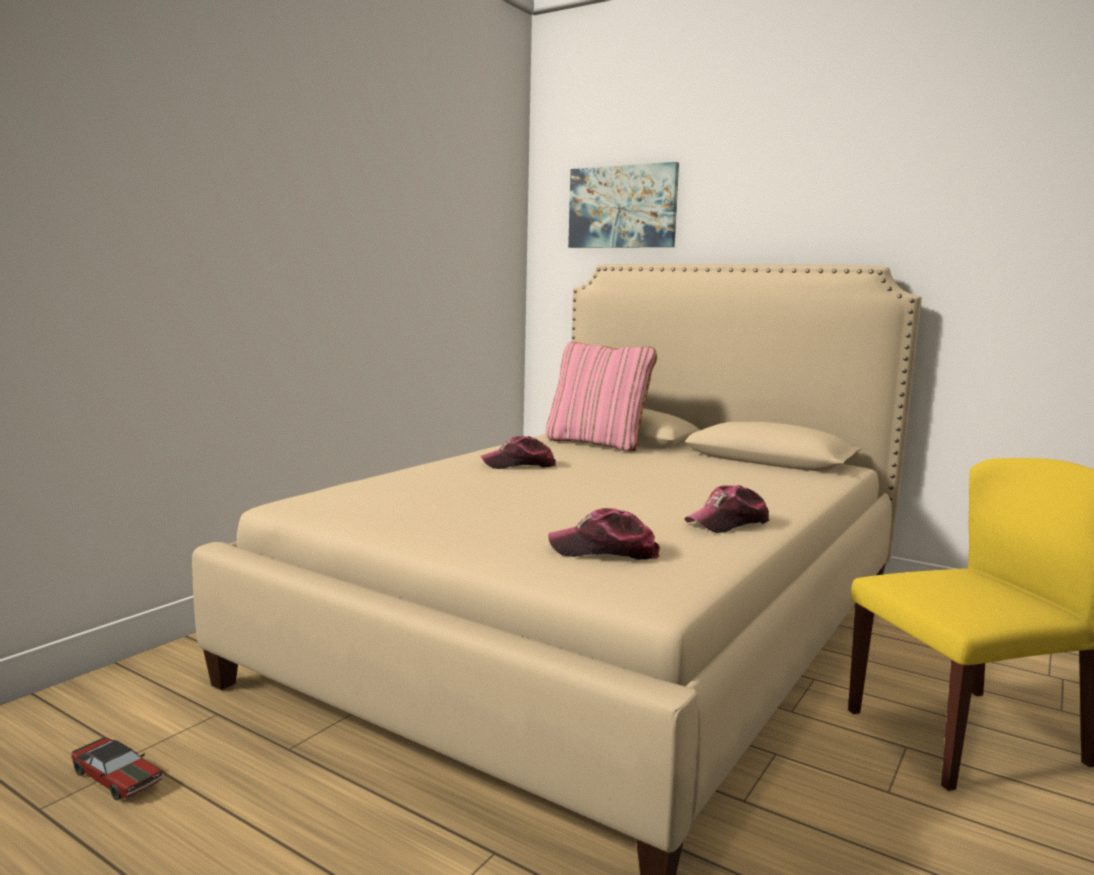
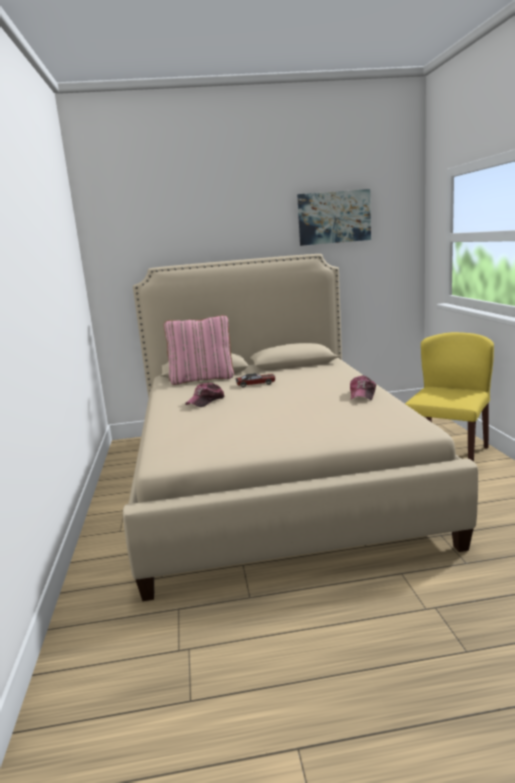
camera: 40 degrees left, 5 degrees up
(117, 778) = (197, 662): toy car -> toy car (256, 384)
(604, 551) = (361, 421): cap -> none
(622, 207) = (155, 229): picture -> picture (334, 217)

